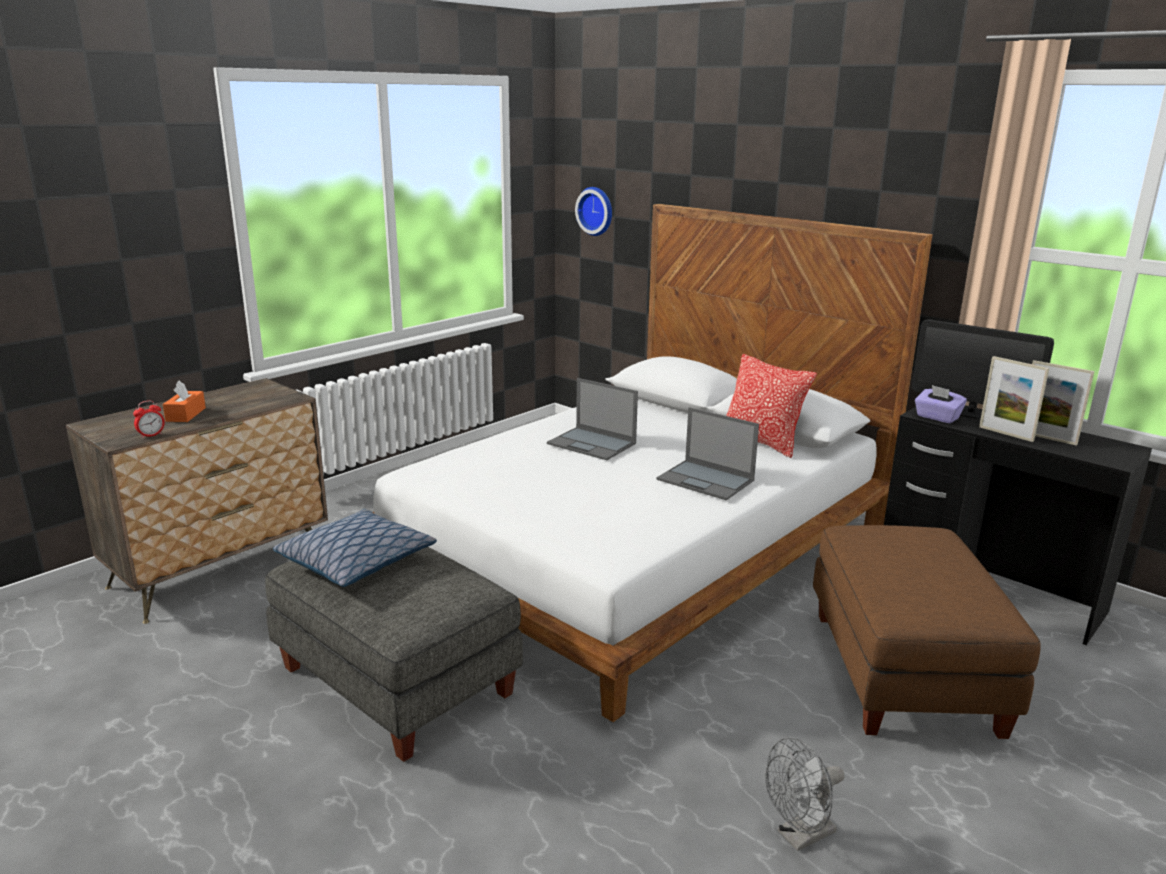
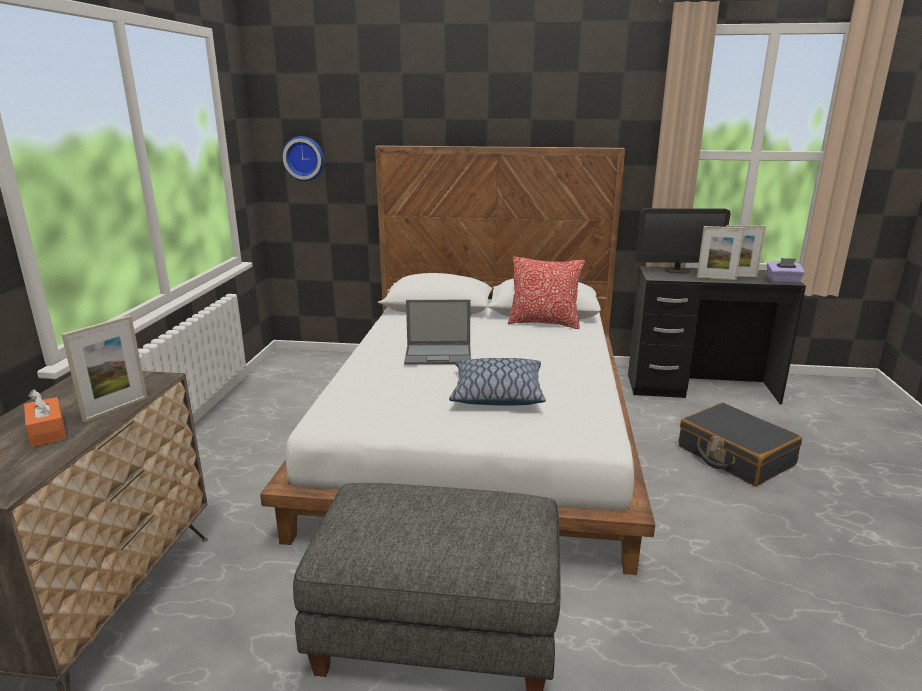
camera: 35 degrees left, 0 degrees up
(151, 435) = (41, 469): alarm clock -> none
(239, 411) = (116, 409): none -> picture frame
(356, 561) = (390, 524): pillow -> pillow (496, 394)
(706, 480) = (558, 359): laptop -> none
(800, 836) = (834, 593): grey fan -> none
(906, 672) = (734, 456): brown ottoman -> black suitcase
(937, 417) = (667, 277): purple tissue box -> purple tissue box (783, 281)

